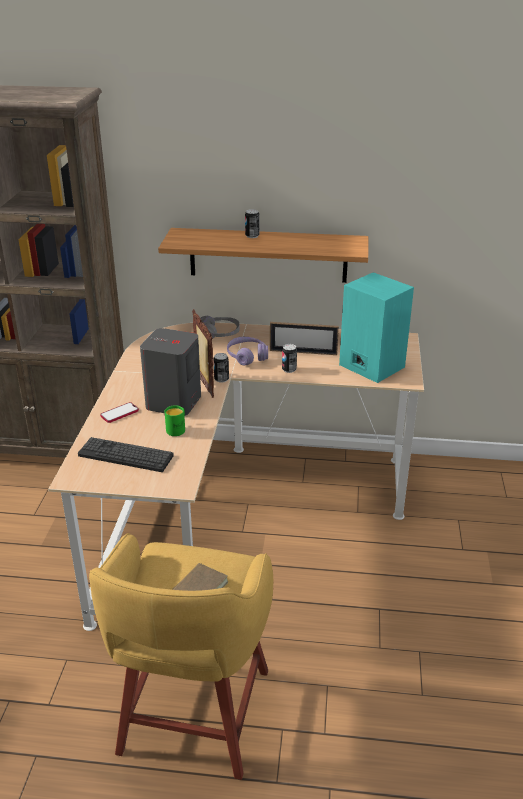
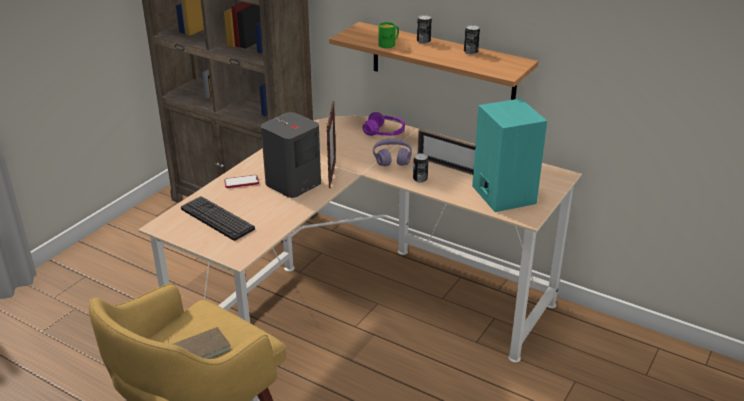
camera: 25 degrees right, 0 degrees up
(177, 429) = (277, 208): green mug -> green mug (389, 44)
(219, 334) = (384, 132): grey headphones -> purple headphones
(221, 379) = (351, 173): can -> can (470, 52)

